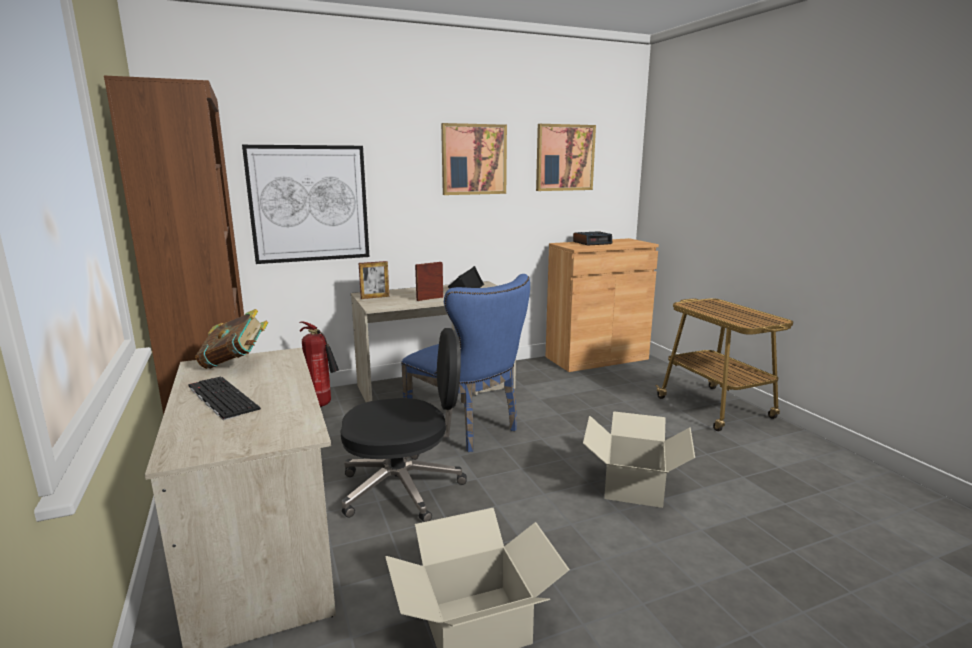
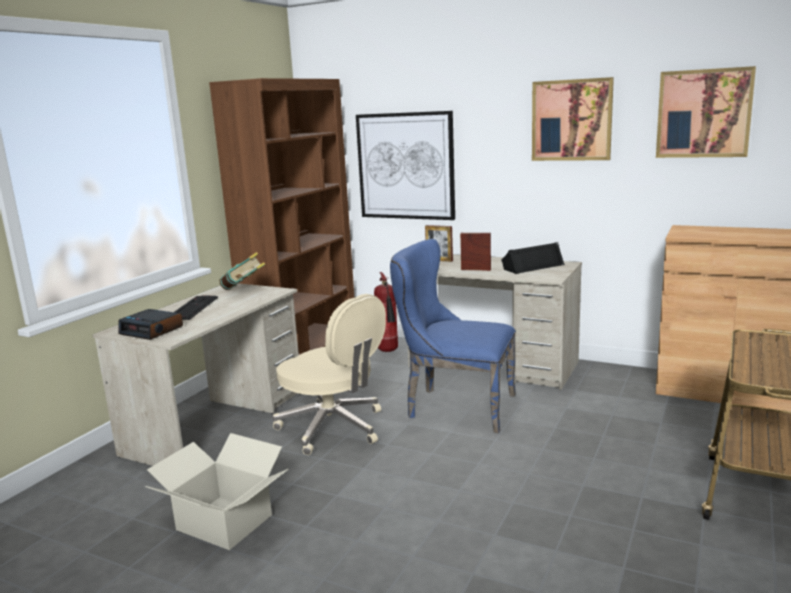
camera: 50 degrees right, 0 degrees up
(404, 488) = (334, 428): black office chair -> beige office chair
(468, 428) = (454, 407): blue chair -> blue chair turned 105 degrees clockwise
(592, 243) = (730, 230): alarm clock -> alarm clock (152, 330)
(633, 485) = (491, 512): cardboard box -> none

